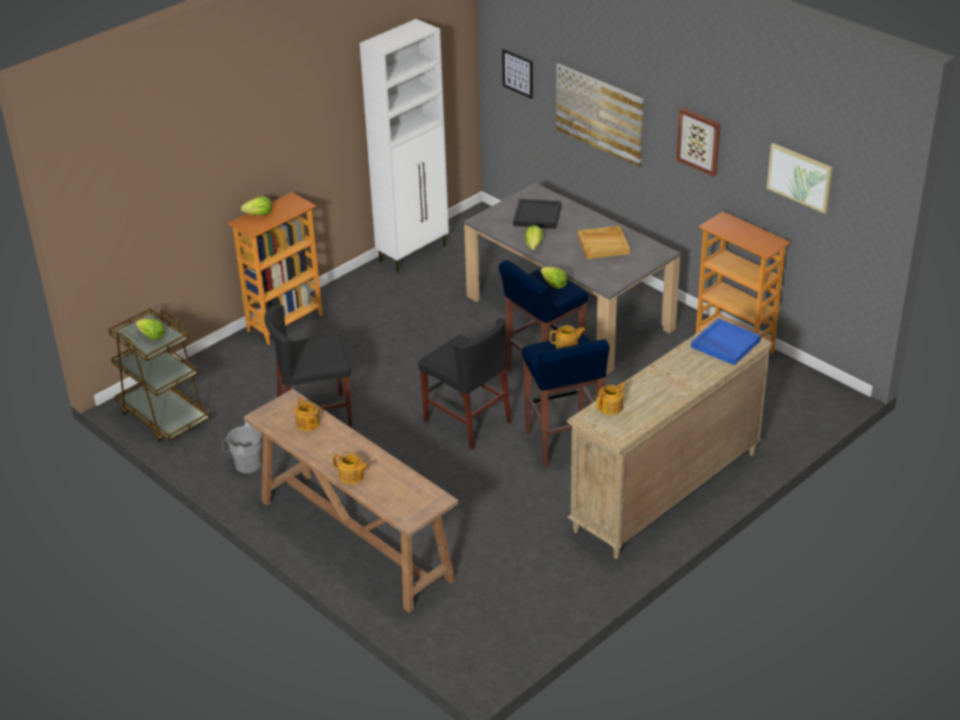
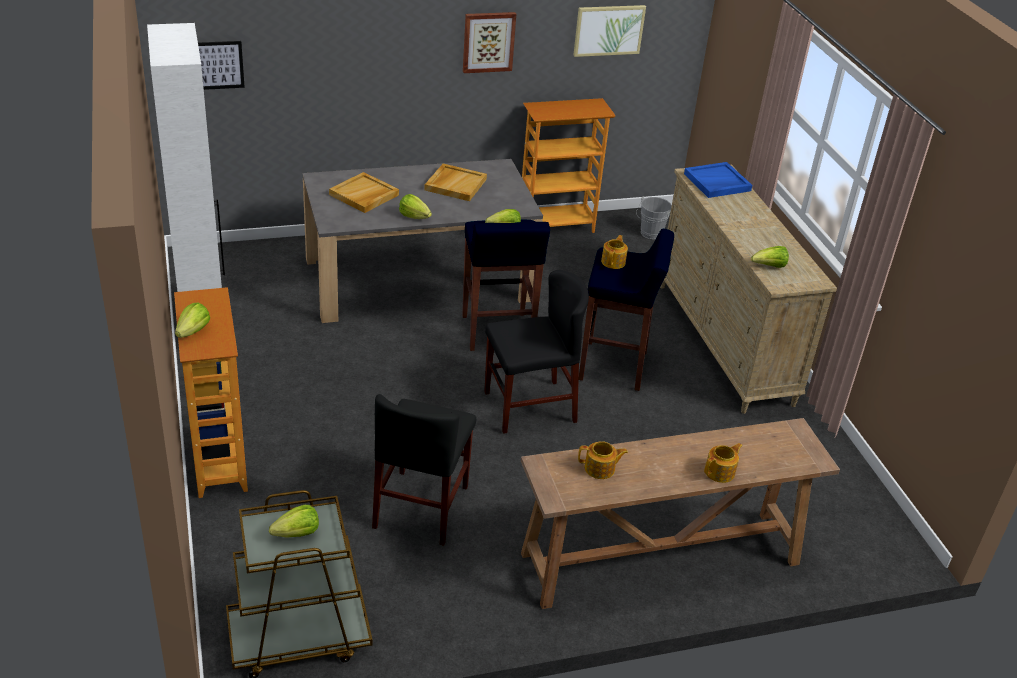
camera: 65 degrees left, 0 degrees up
(245, 465) = (462, 598): grey bucket -> grey bucket (650, 234)
(536, 216) = (364, 195): black tray -> beige tray
(599, 114) = (349, 65): picture -> none
(611, 407) = (769, 266): teapot -> lettuce

